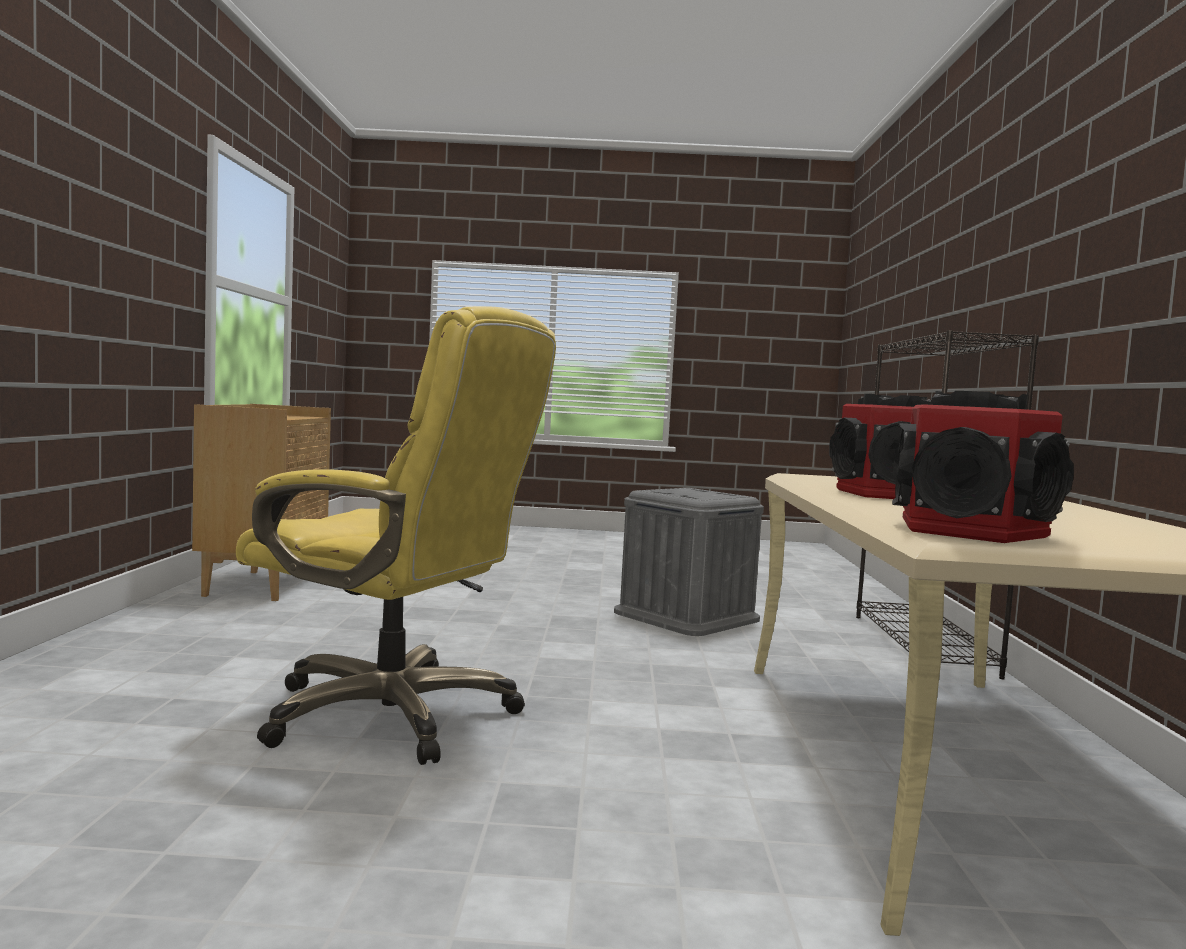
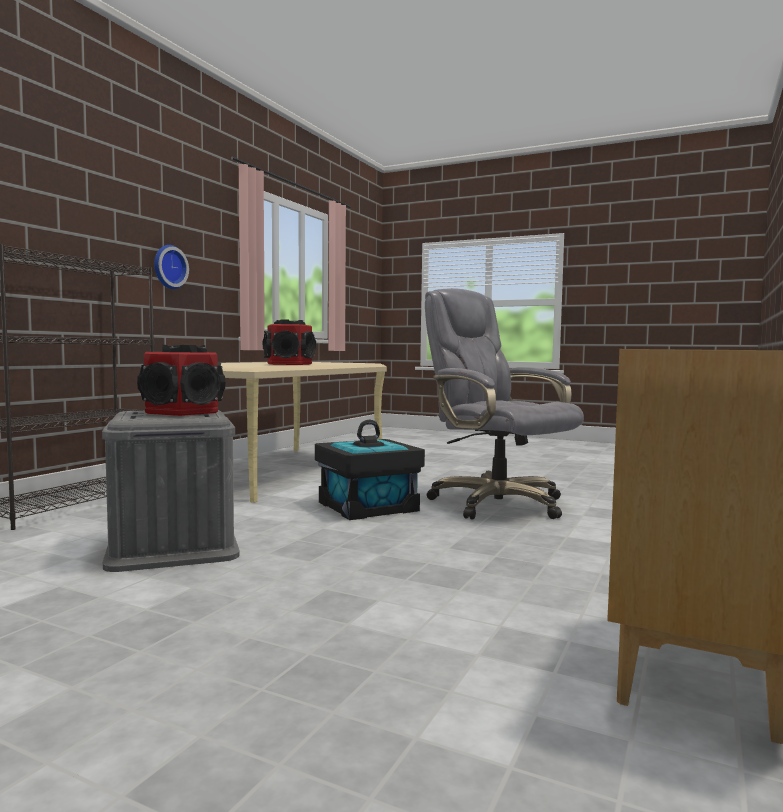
camera: 155 degrees left, 0 degrees up
(390, 714) = (498, 503): yellow office chair -> grey office chair
(593, 681) = (368, 507): none -> black storage box
(970, 531) = (350, 363): speaker -> speaker (182, 412)
(1133, 298) = (168, 267): none -> wall clock

